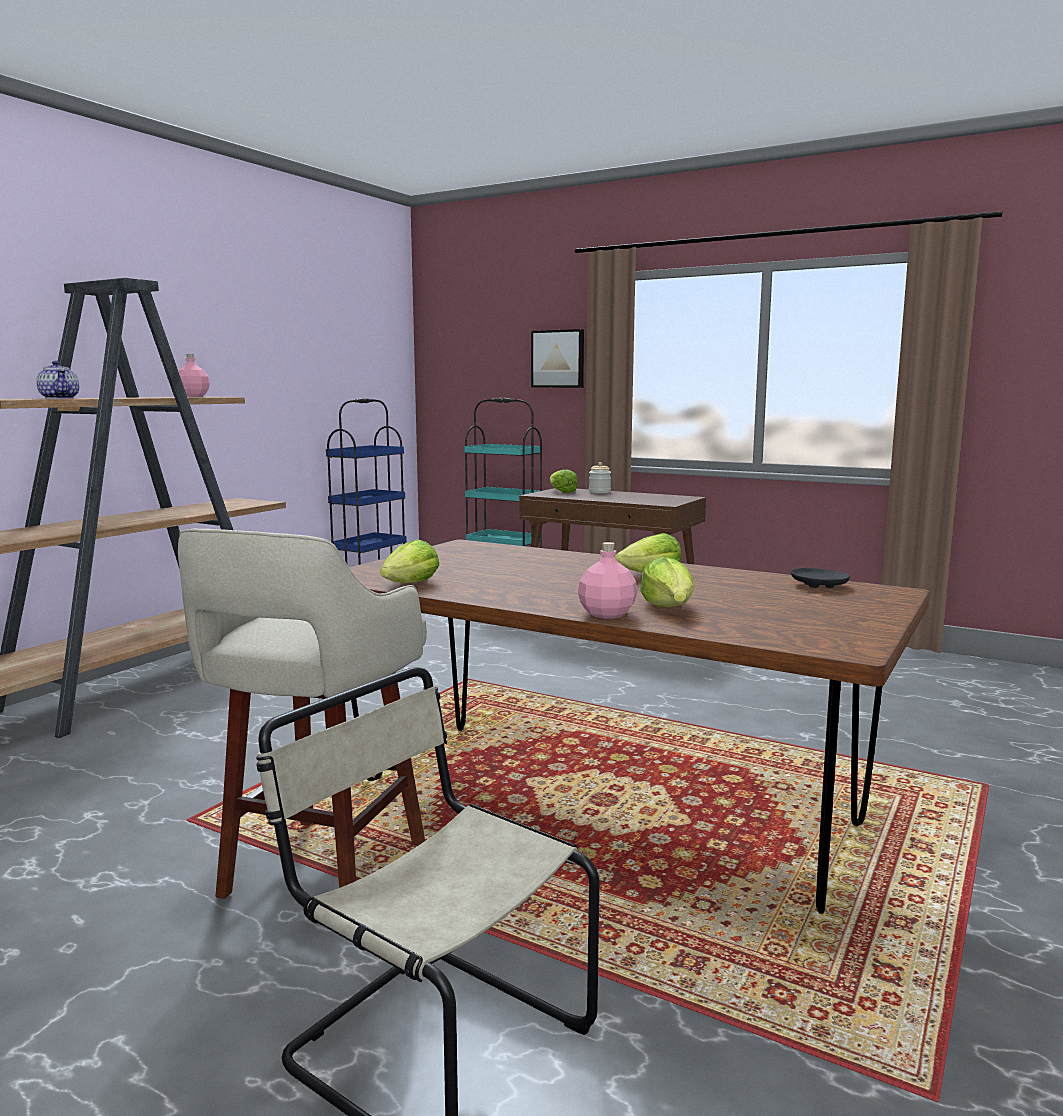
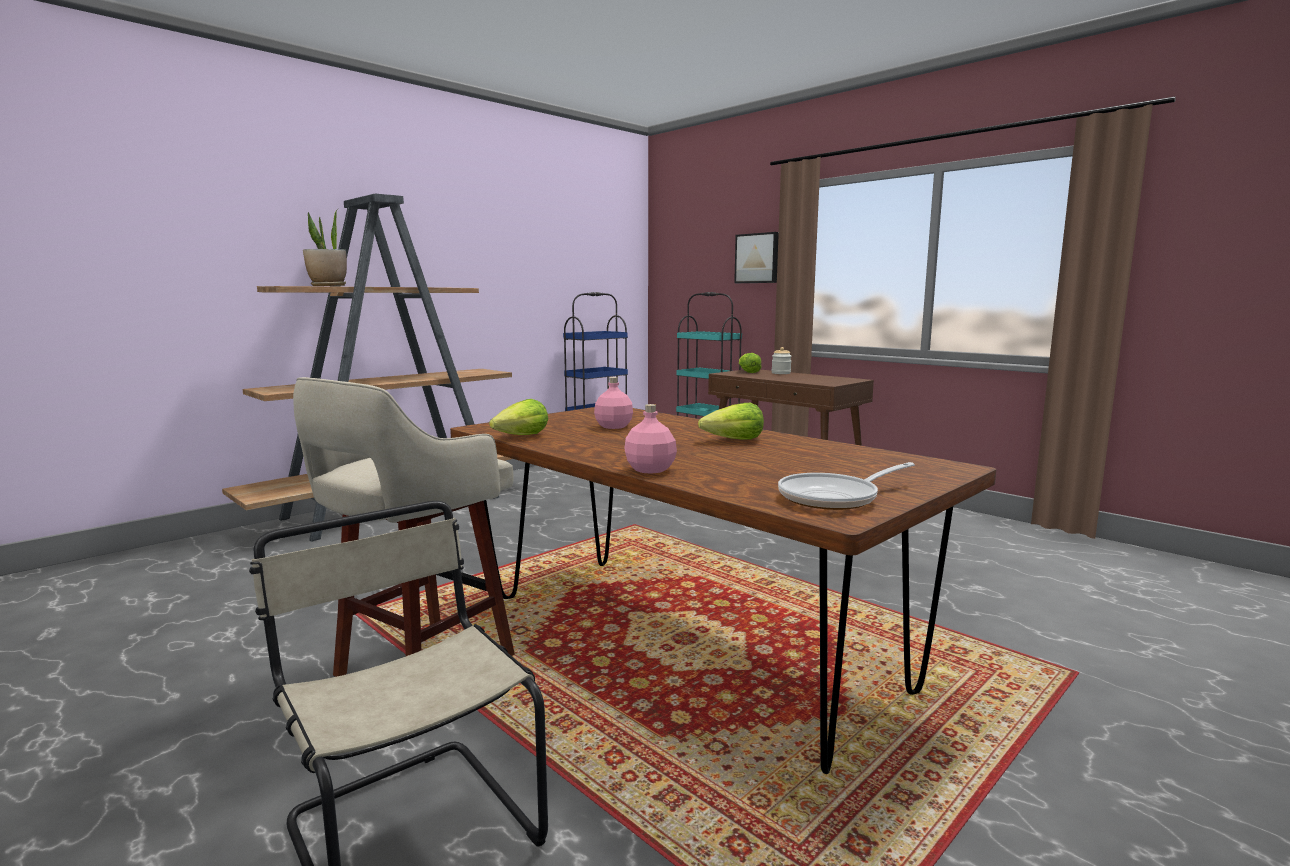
camera: 15 degrees right, 0 degrees up
(60, 398) = (328, 286): teapot -> potted plant
(192, 396) = (442, 287): pink bottle -> pink bottle (613, 426)
(669, 608) = (713, 468): lettuce -> none
(820, 585) = (885, 458): black plate -> none
(823, 631) = (834, 498): none -> frying pan

